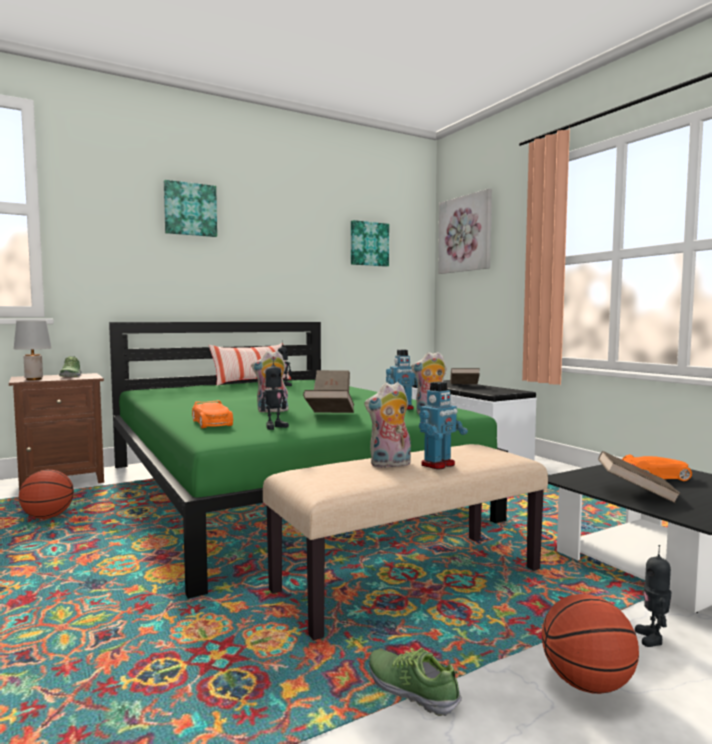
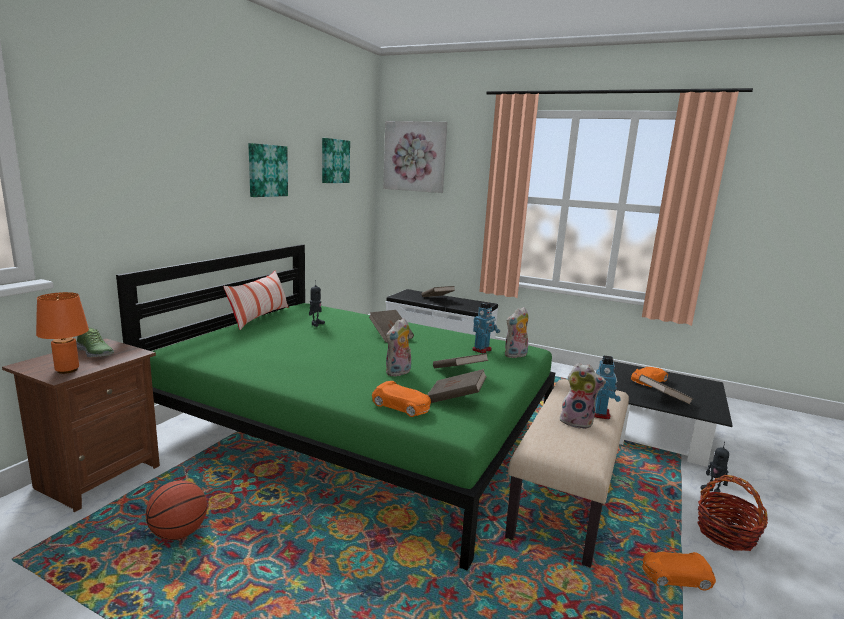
camera: 35 degrees left, 10 degrees up
(34, 379) = (67, 370): grey table lamp -> orange table lamp
(190, 209) = (188, 127): picture -> picture (267, 170)
(274, 427) = (455, 399): toy robot -> brown book
(390, 465) = (577, 422): plush toy -> plush toy turned 105 degrees counterclockwise
(411, 689) = (675, 576): shoe -> orange toy car
(587, 684) = (726, 534): basketball -> basket

